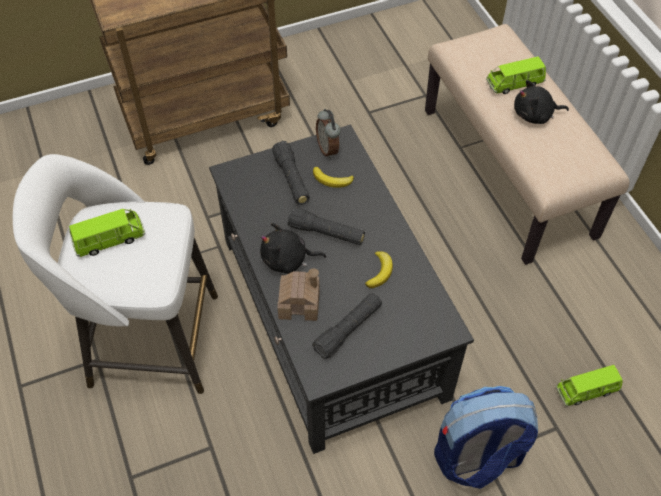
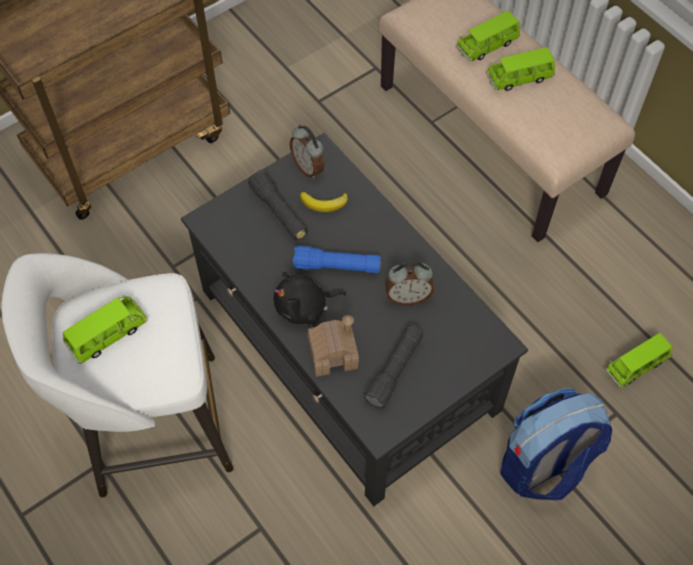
camera: 15 degrees left, 5 degrees up
(326, 233) = (337, 266): black flashlight -> blue flashlight
(379, 271) = (408, 297): banana -> alarm clock
(535, 115) = (519, 78): black plush toy -> green toy car

